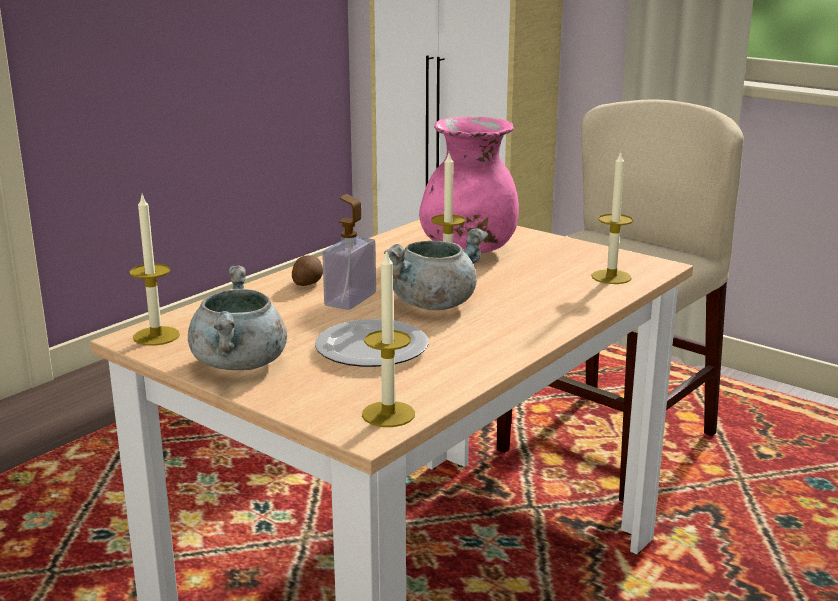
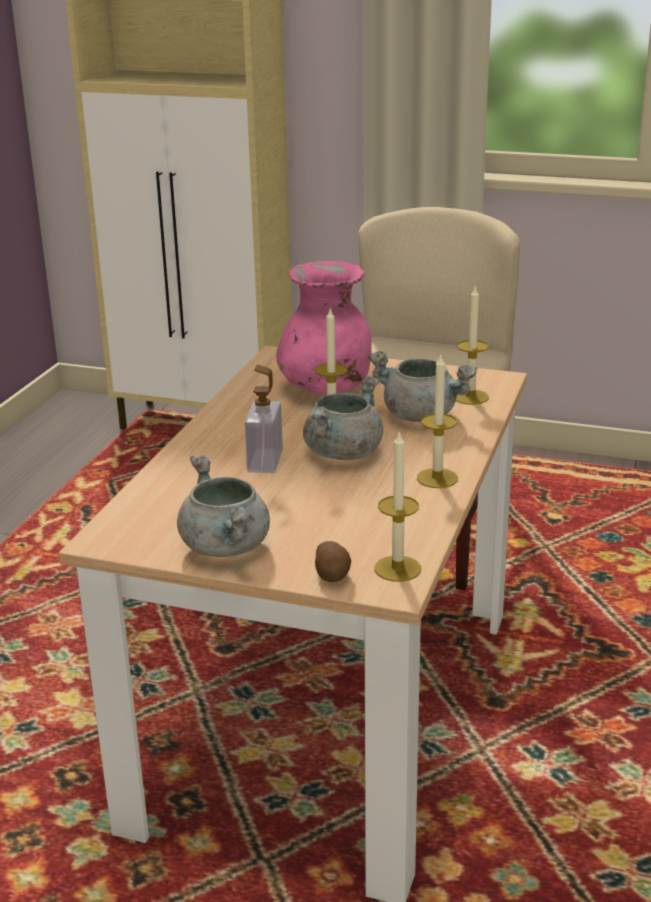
camera: 20 degrees left, 5 degrees up
(156, 336) = (120, 534): candle -> candle (437, 478)
(308, 283) = (210, 451): potato -> potato (333, 574)
(372, 349) = (329, 509): plate -> none
(544, 285) = (421, 415): none -> grey cooking pot

